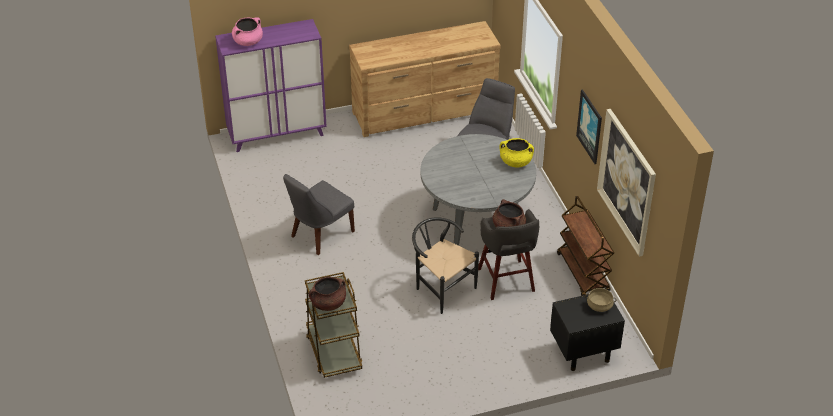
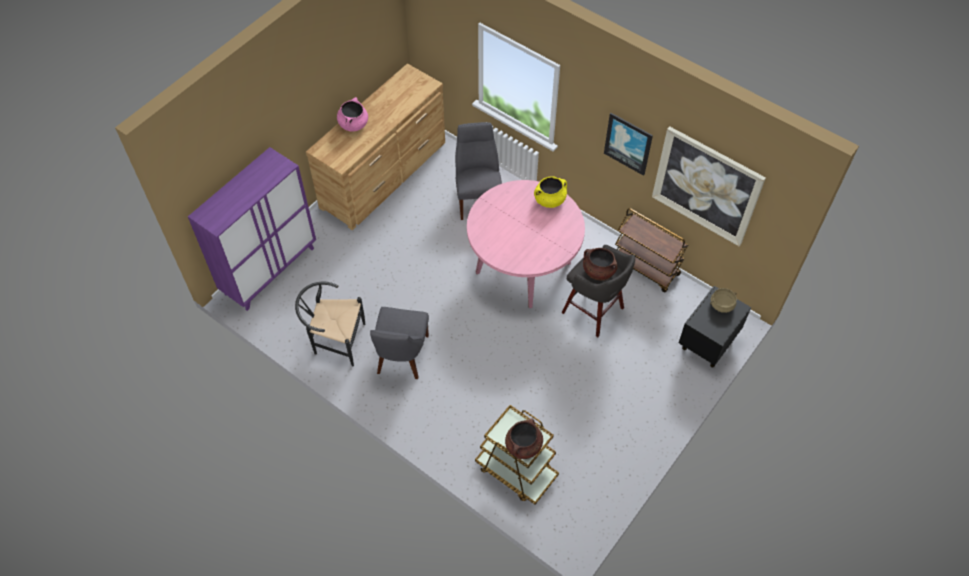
camera: 35 degrees left, 15 degrees up
(248, 42) = (229, 207): pink cooking pot -> pink cooking pot (353, 124)
(441, 288) = (548, 350): black chair -> black chair (335, 341)
(476, 224) = (523, 267): grey dining table -> pink dining table

